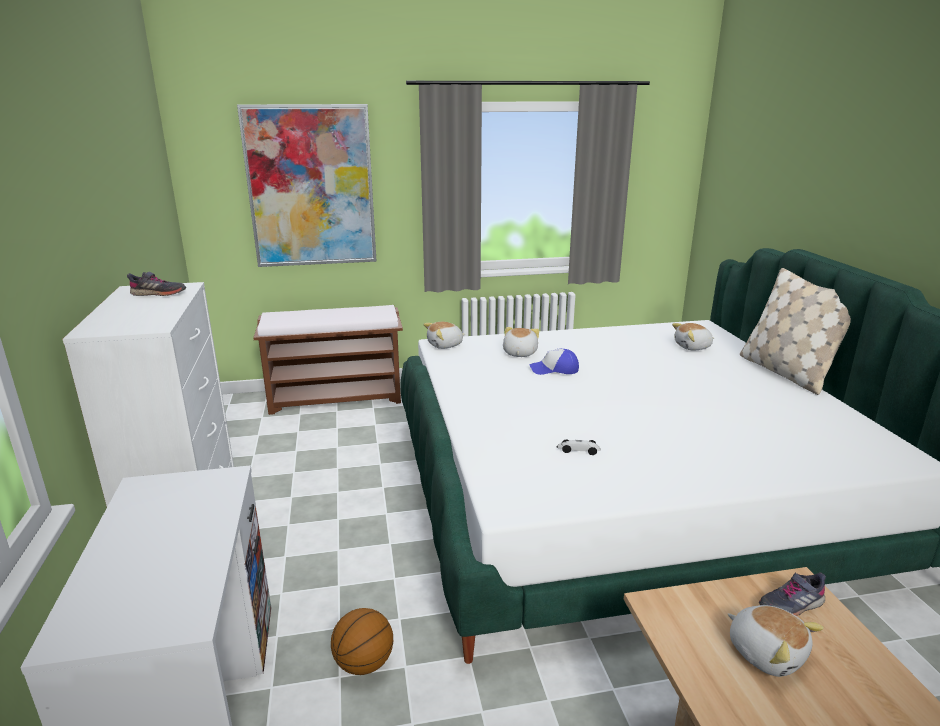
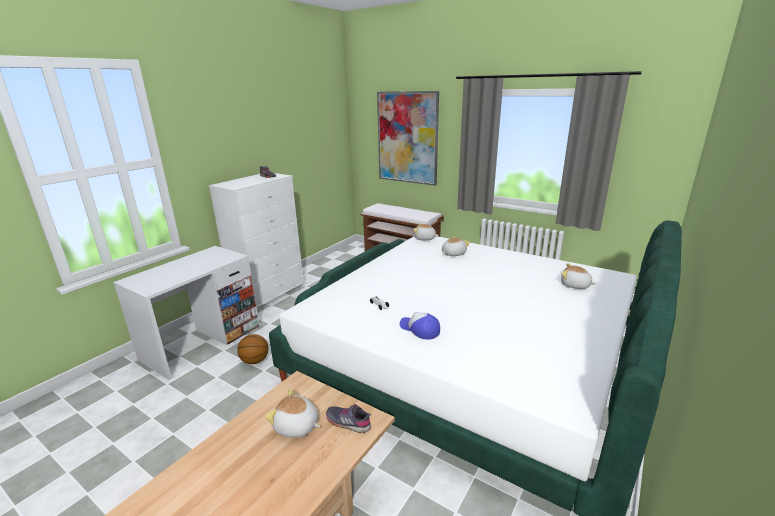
camera: 45 degrees right, 0 degrees up
(554, 369) = (453, 267): cap -> cap (419, 329)
(766, 652) = (296, 427): plush toy -> plush toy turned 105 degrees clockwise
(786, 372) = (613, 324): beige pillow -> none

